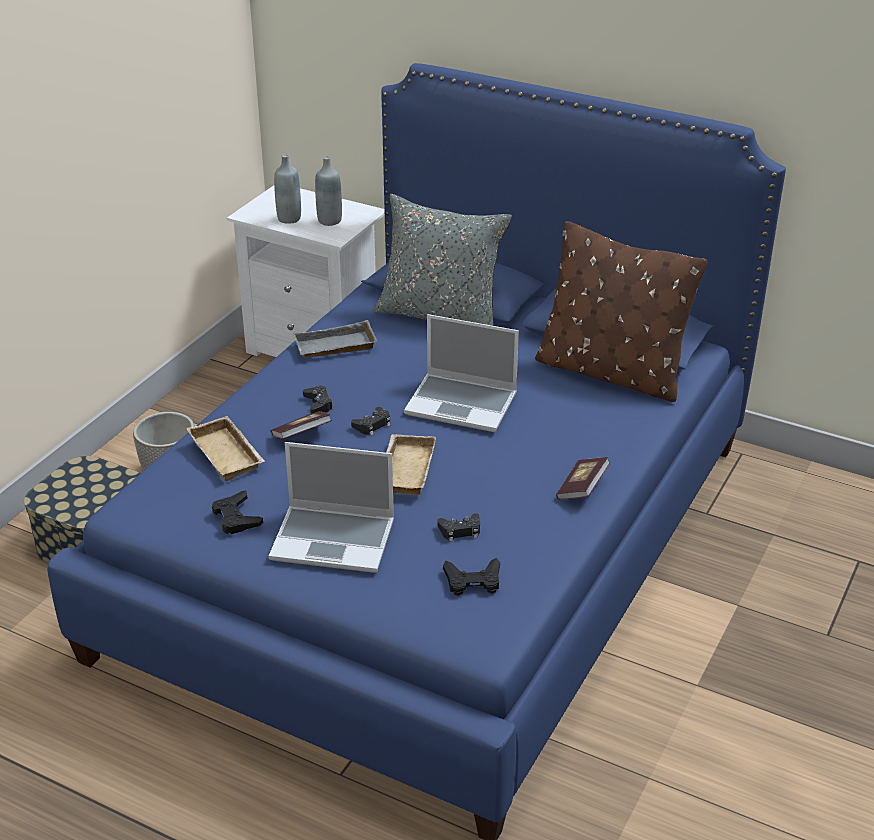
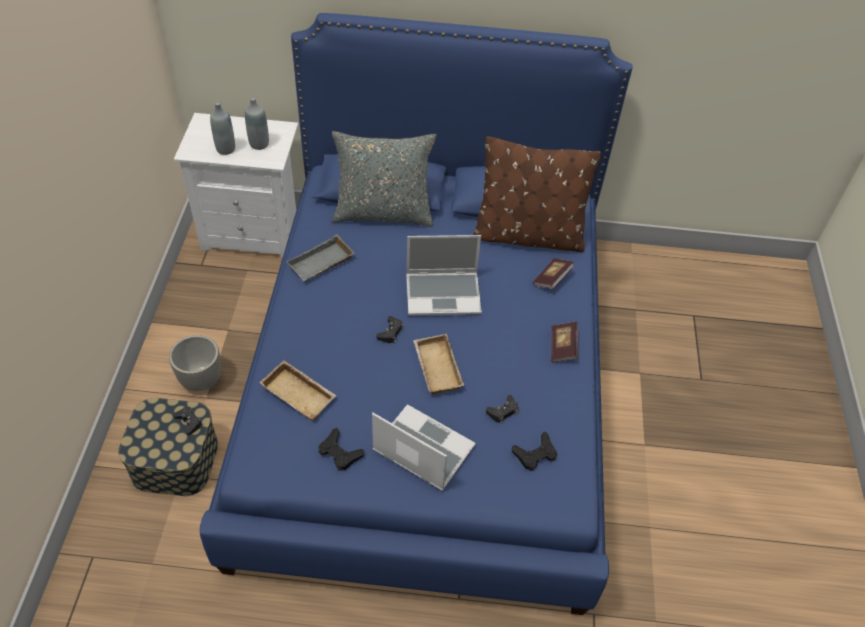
camera: 25 degrees left, 15 degrees up
(301, 435) = (344, 358): book -> book (552, 279)
(318, 404) = (339, 323): black game controller -> black game controller (189, 422)
(335, 540) = (421, 449): laptop -> laptop turned 135 degrees counterclockwise

